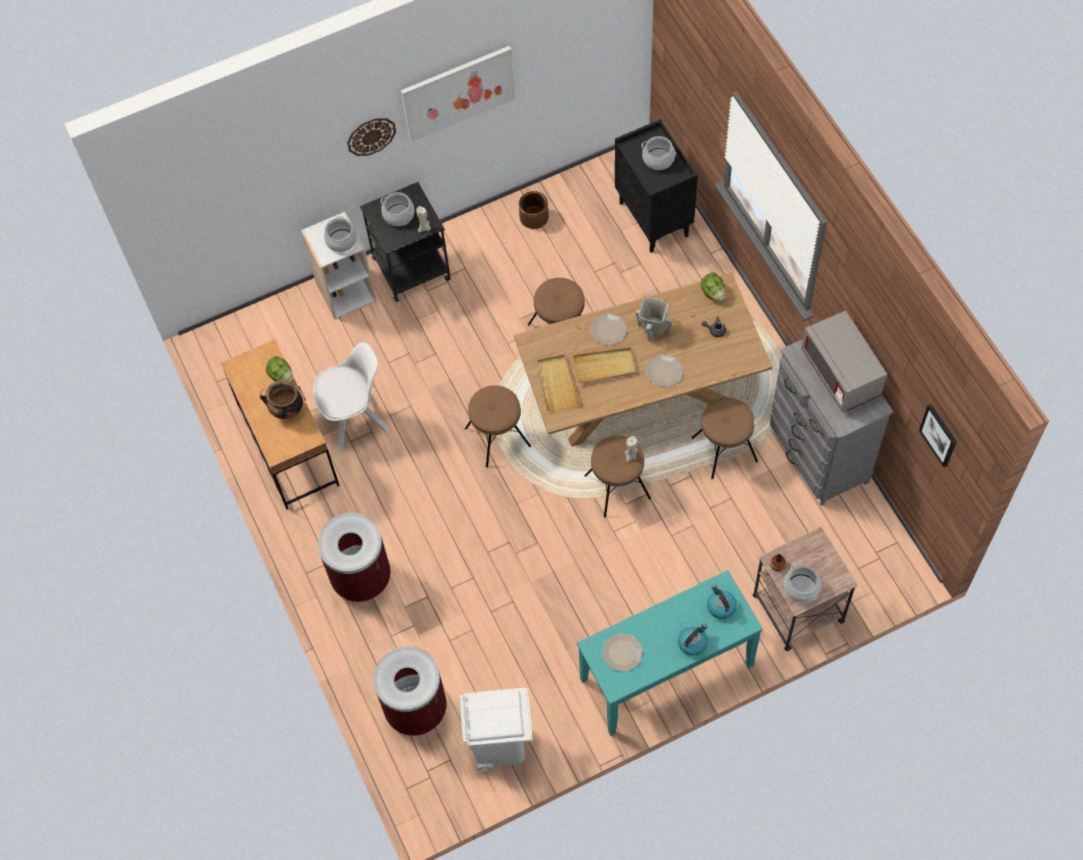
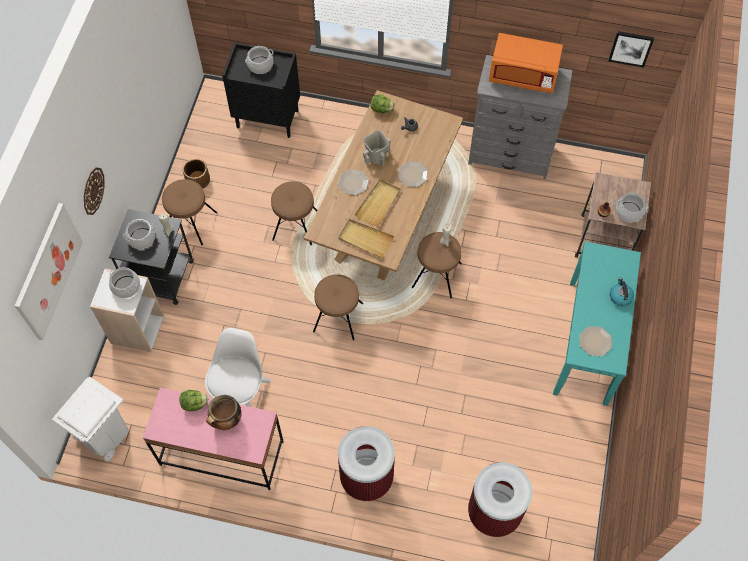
camera: 55 degrees left, 0 degrees up
(288, 446) = (221, 453): brown desk -> pink desk
(458, 92) = (120, 113): picture -> picture (48, 271)
(500, 743) = (561, 477): white trash can -> white trash can (104, 435)
(720, 606) = (607, 263): kettle -> none
(724, 449) = (463, 200): brown stool -> brown stool (191, 223)
(840, 374) = (523, 76): grey microwave -> orange microwave

